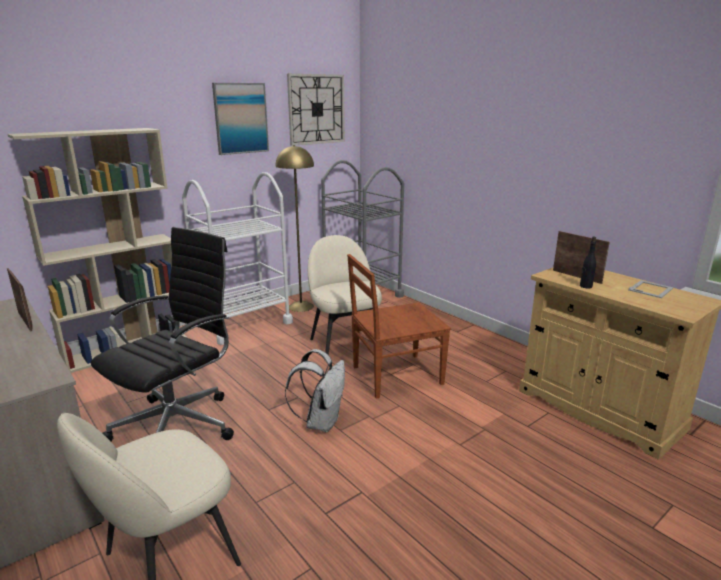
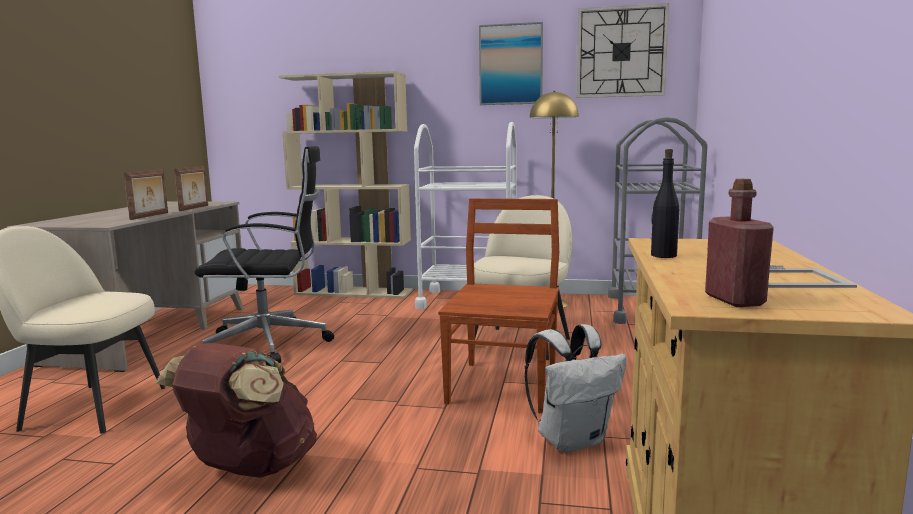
camera: 50 degrees right, 10 degrees down
(321, 422) = (352, 386): white backpack -> white backpack (572, 440)
(394, 504) = (249, 468): none -> brown backpack
(395, 375) = (504, 384): brown chair -> brown chair turned 75 degrees clockwise
(577, 276) = (700, 248): picture frame -> picture frame (150, 216)
(678, 308) = (734, 300): none -> red bottle

